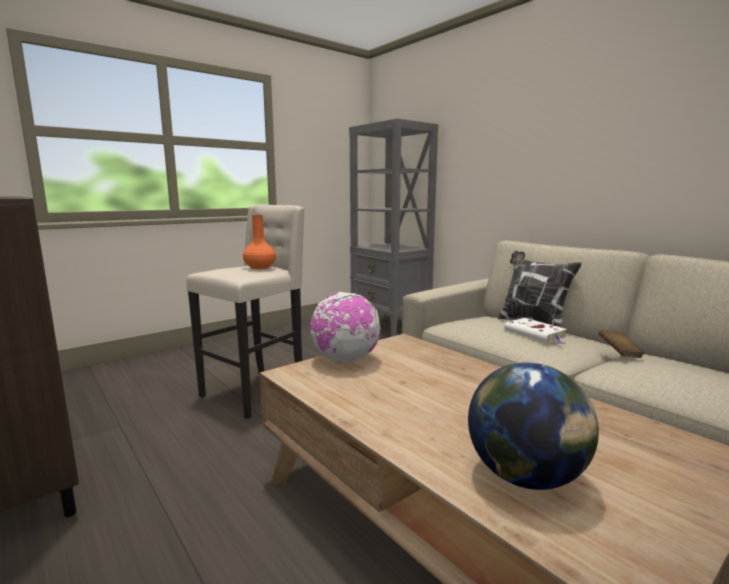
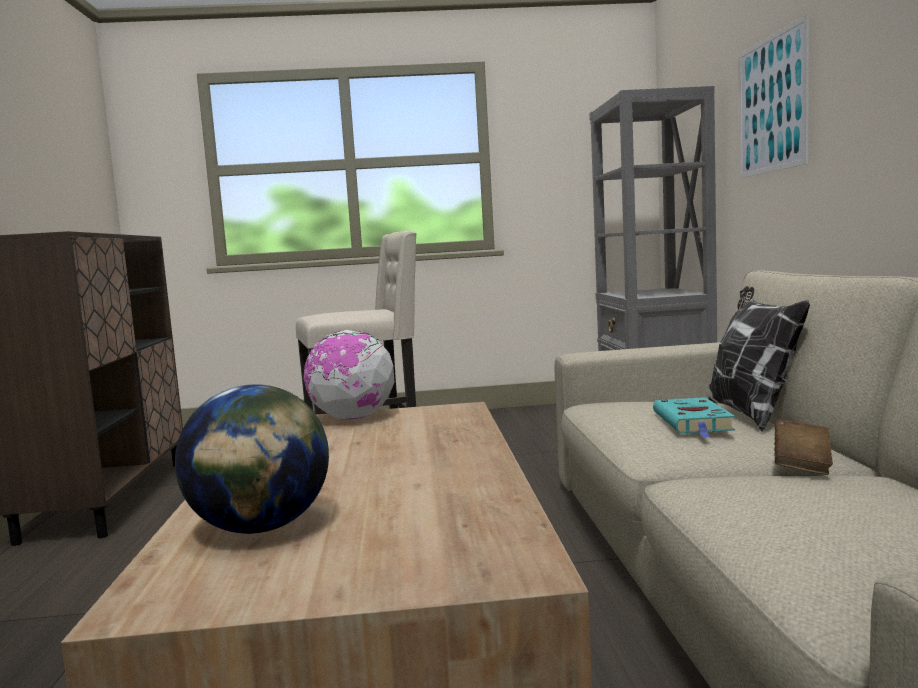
camera: 35 degrees right, 5 degrees down
(260, 267) = (369, 311): orange vase -> none
(488, 143) = (771, 104): none -> picture
(536, 334) = (693, 422): white book -> turquoise book

